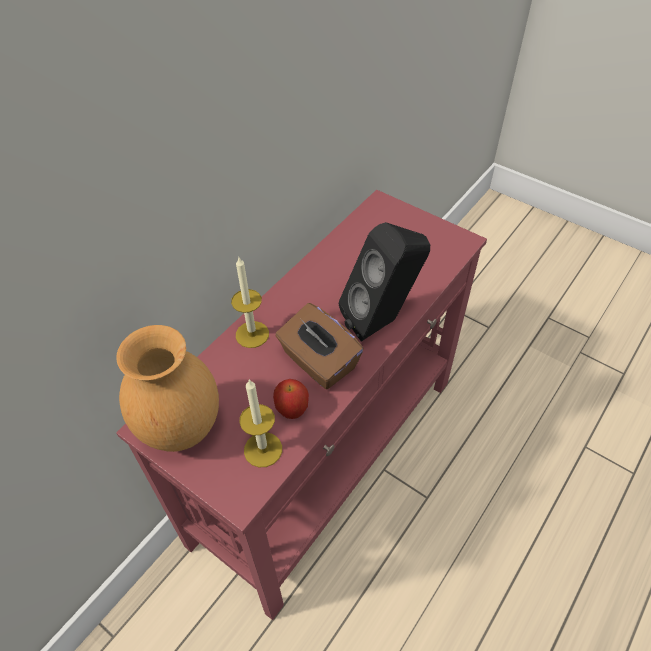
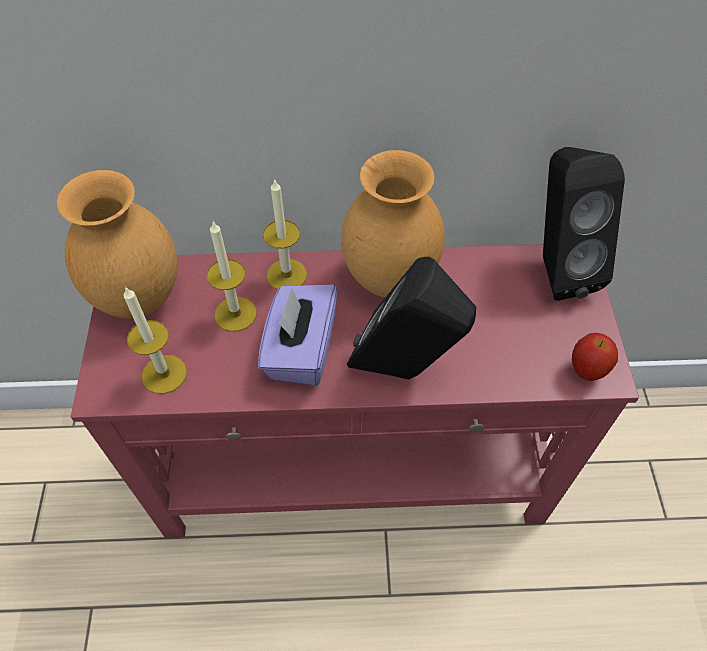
camera: 50 degrees right, 5 degrees up
(254, 380) = (235, 314): none -> candle
(292, 411) = (225, 368): apple -> apple (586, 371)
(311, 288) = (389, 281): none -> brown vase
(318, 362) = (300, 350): brown tissue box -> purple tissue box
(378, 214) = (555, 268): none -> black speaker

